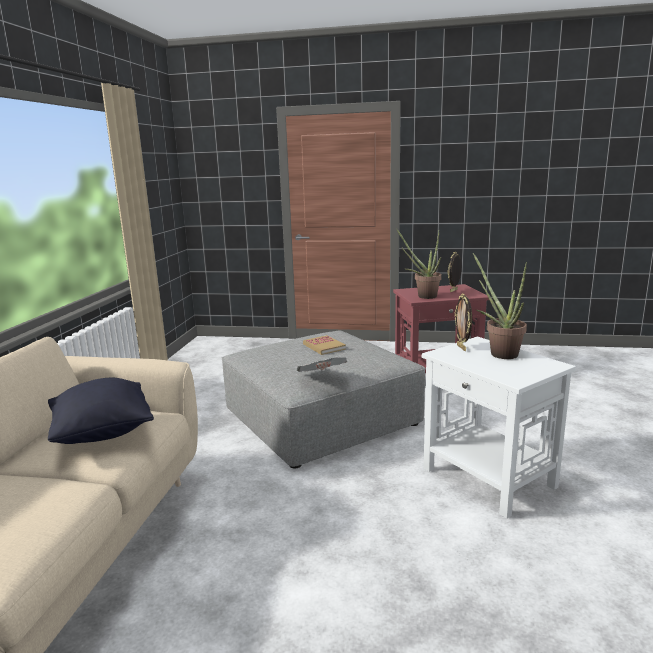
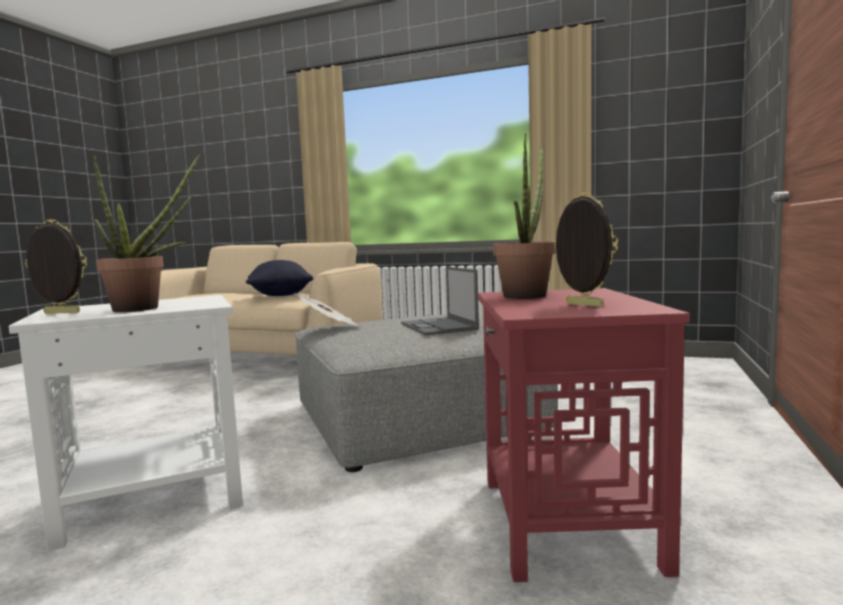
camera: 100 degrees right, 10 degrees down
(324, 347) = (439, 327): book -> laptop
(462, 348) = (202, 301): picture frame -> picture frame (60, 313)

